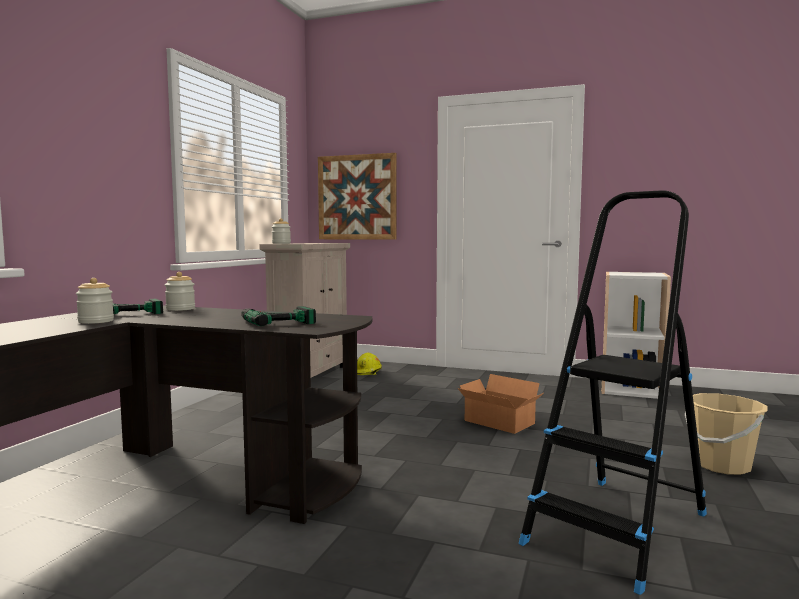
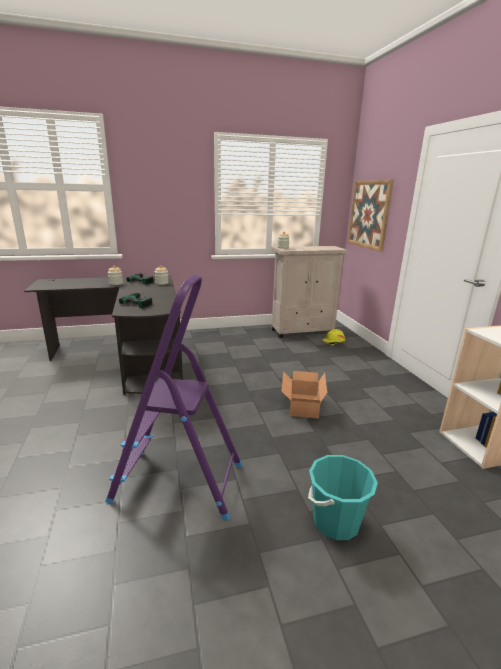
camera: 55 degrees right, 15 degrees up
(616, 528) = (177, 482): black step ladder -> purple step ladder
(721, 465) = (336, 521): beige bucket -> turquoise bucket

